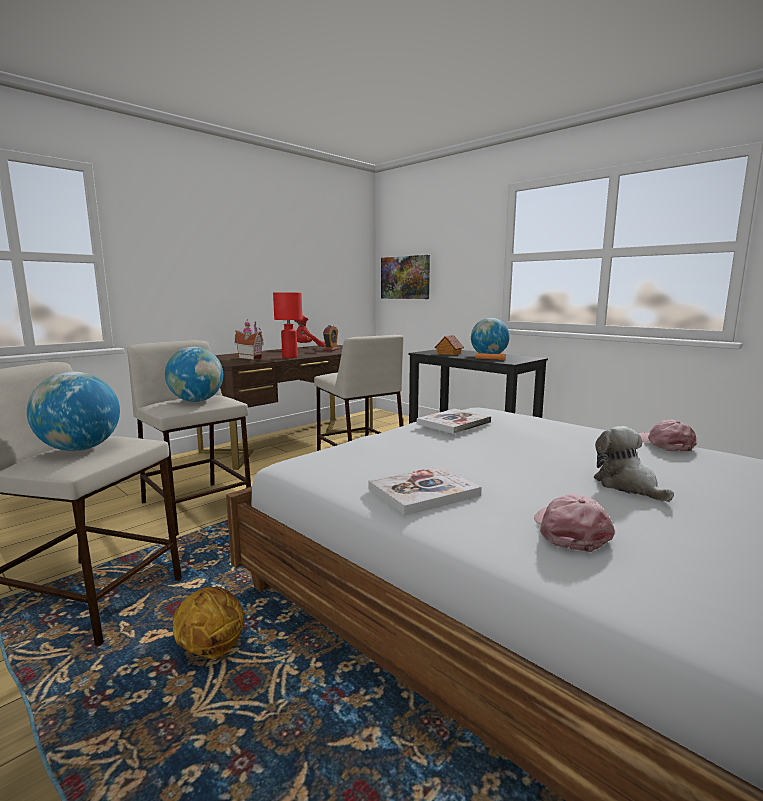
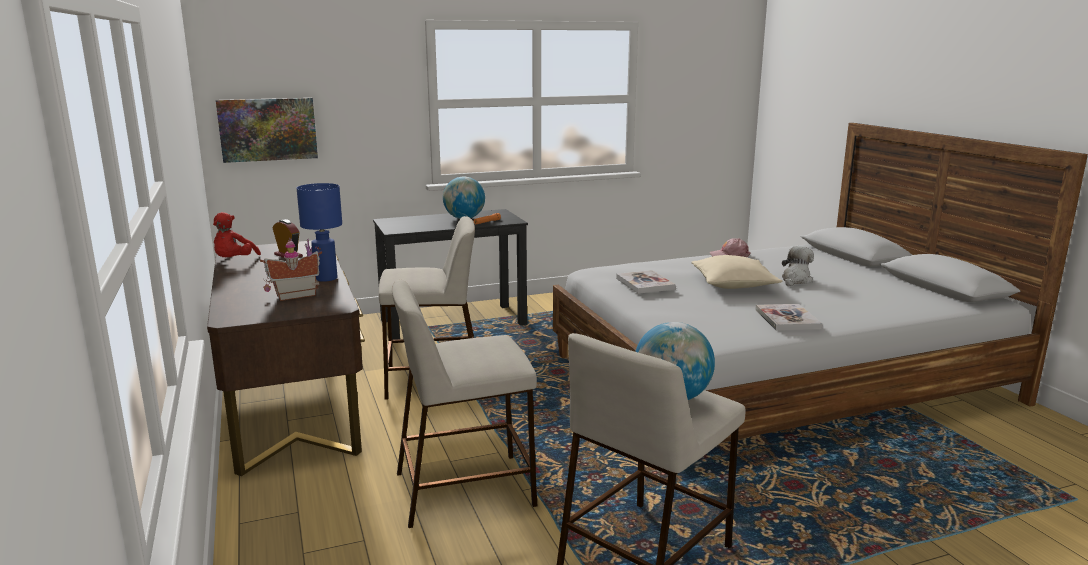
camera: 65 degrees left, 5 degrees up
(197, 401) = (492, 349): globe -> none
(211, 650) = (753, 497): basketball -> none
(290, 357) = (326, 278): red table lamp -> blue table lamp
(448, 353) = (422, 225): toy house -> none
(530, 455) = (733, 284): none -> beige pillow
(569, 531) = (851, 304): pink cap -> none
(628, 486) = (795, 280): plush toy -> plush toy turned 120 degrees clockwise

